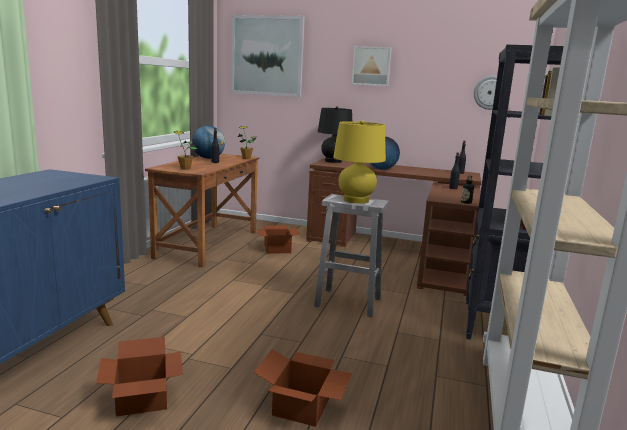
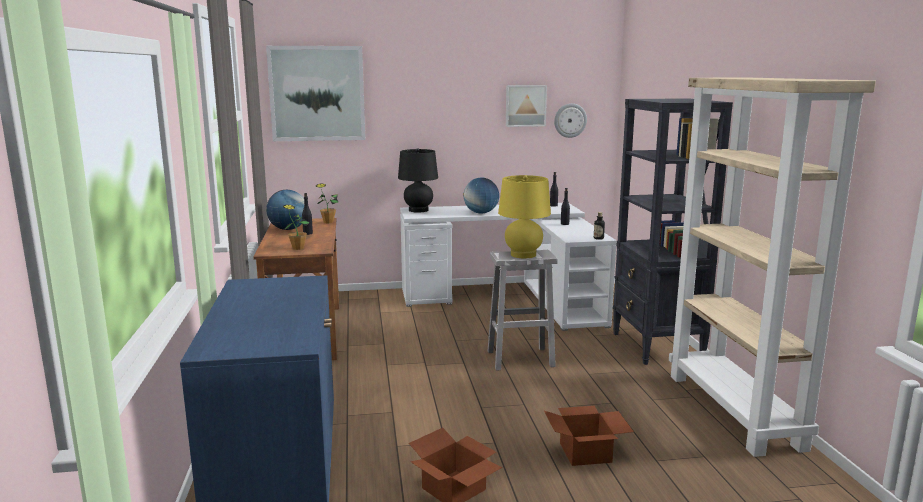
camera: 25 degrees left, 0 degrees up
(277, 249) = (388, 321): cardboard box -> none
(371, 66) = (446, 100): picture -> picture (525, 105)
(403, 253) = (513, 299): brown desk -> white desk

